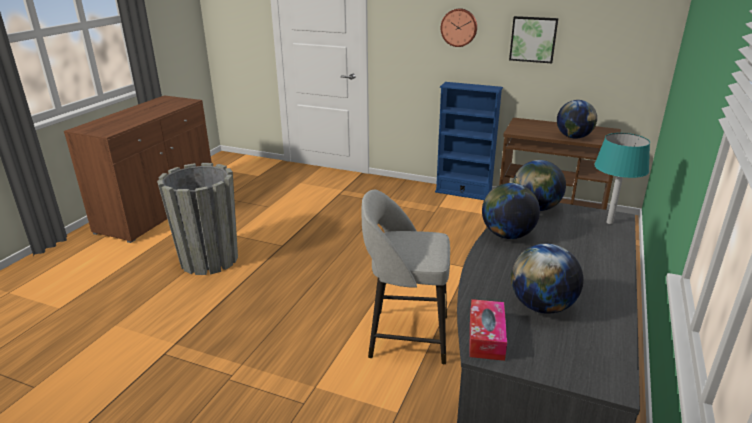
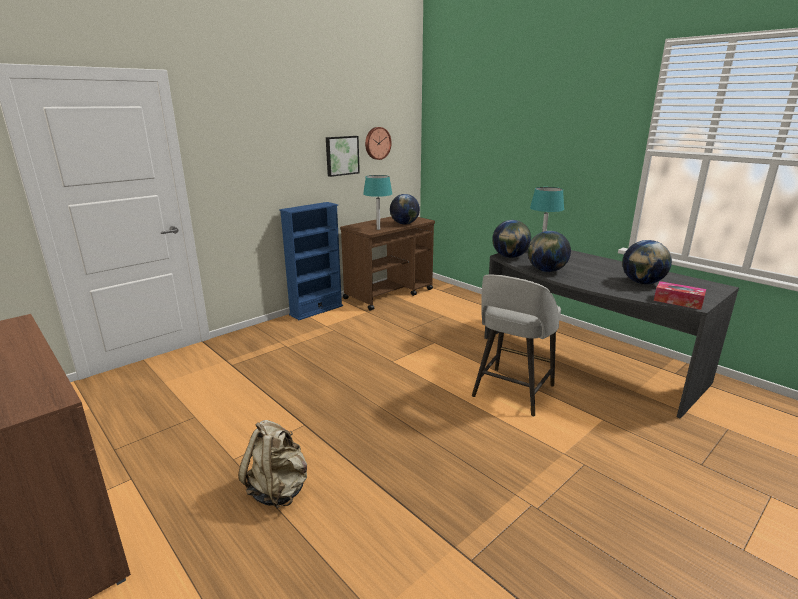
camera: 65 degrees left, 5 degrees down
(209, 259) = (278, 490): grey planter -> beige backpack
(459, 27) = (282, 153): wall clock -> wall clock (377, 143)
(530, 132) = (378, 229): none -> turquoise table lamp

